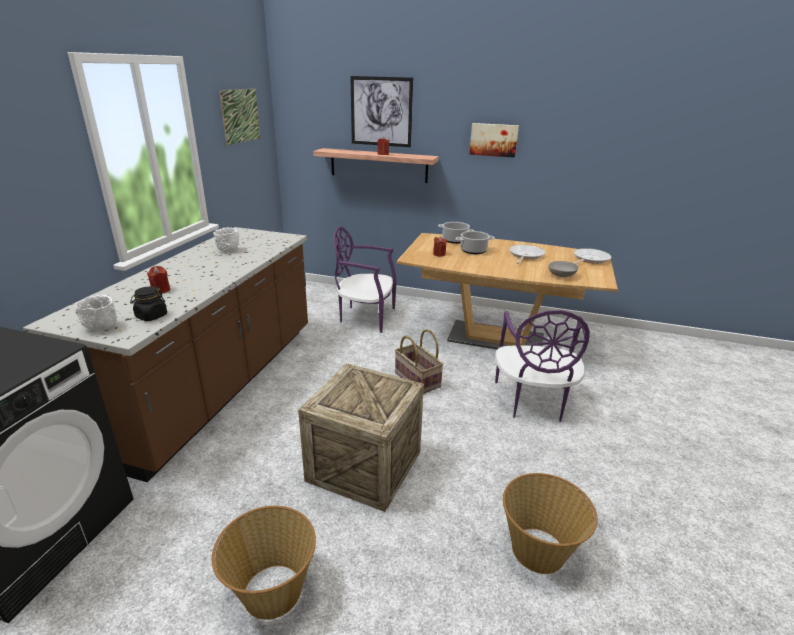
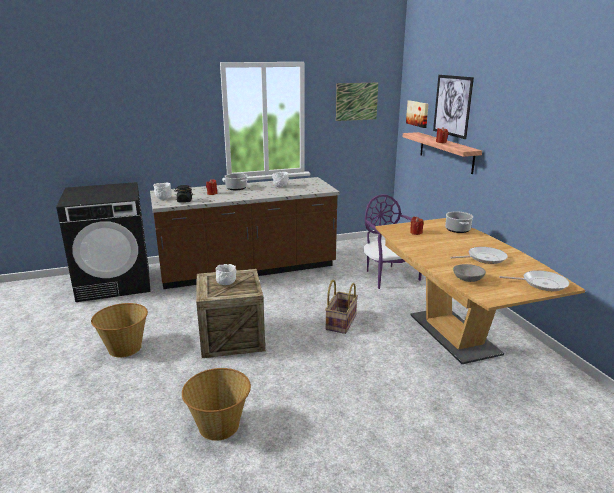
camera: 55 degrees right, 5 degrees down
(363, 398) = (226, 284): none -> white bowl
(474, 251) = (450, 240): cooking pot -> cooking pot (236, 188)
(493, 140) = (521, 141): picture -> picture (418, 113)
(532, 401) = (384, 379): purple chair -> none

